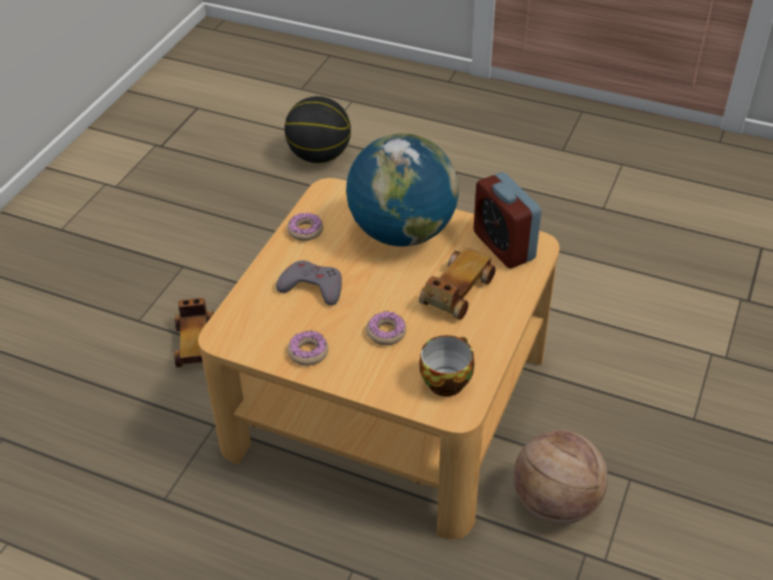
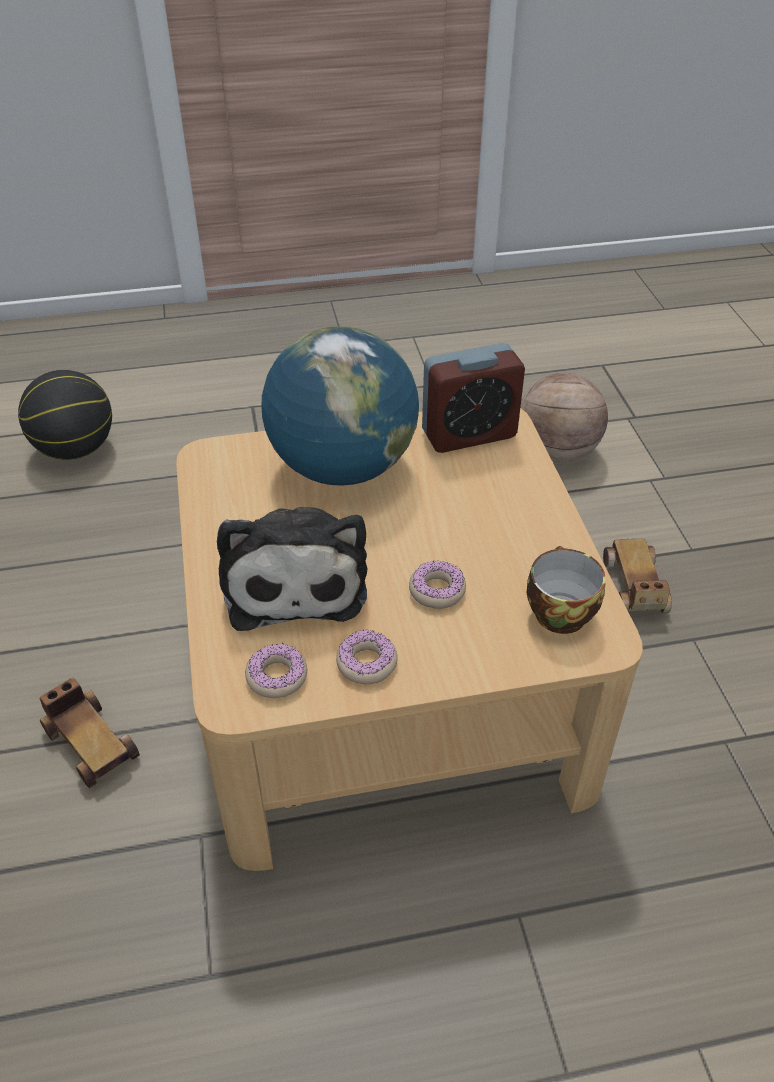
camera: 35 degrees left, 0 degrees up
(305, 231) = (221, 515): donut -> donut (277, 676)
(312, 287) = (294, 579): grey game controller -> plush toy
(456, 292) = (469, 507): toy car -> toy car (634, 588)
(503, 246) = (469, 434): alarm clock -> alarm clock turned 45 degrees counterclockwise
(555, 502) = (651, 704): basketball -> basketball (556, 452)

